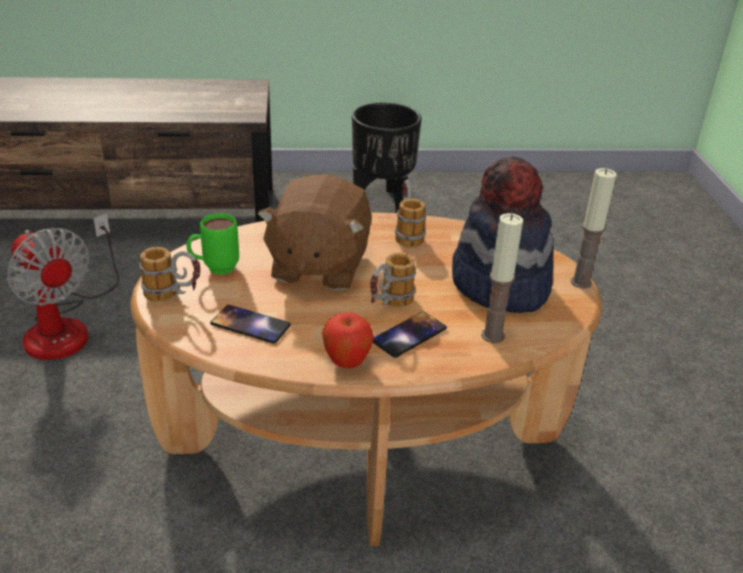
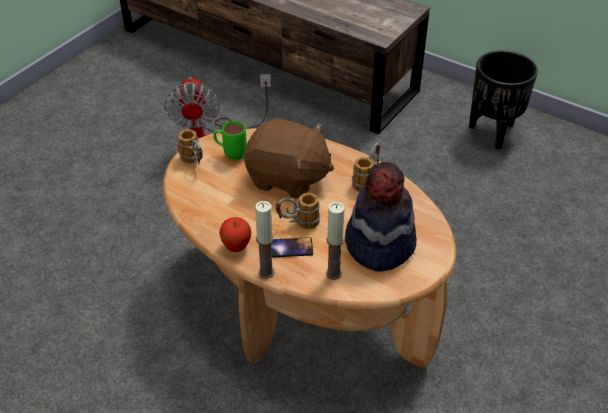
camera: 40 degrees right, 10 degrees up
(250, 325) = (213, 199): phone -> none
(318, 266) = (287, 178): brown plush toy -> brown plush toy turned 120 degrees counterclockwise
(581, 282) = (436, 268): candle -> candle (266, 272)

